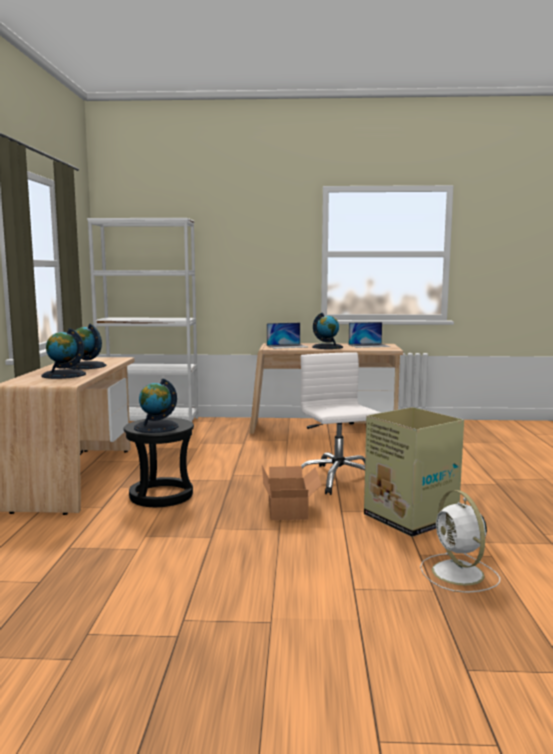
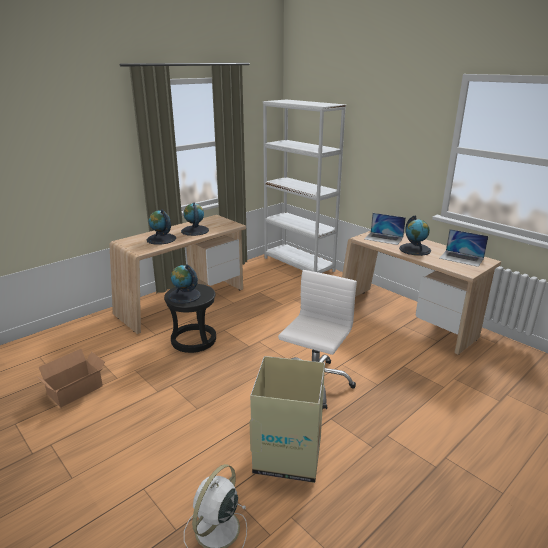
camera: 45 degrees right, 15 degrees up
(290, 508) = (235, 393): cardboard box -> cardboard box (77, 390)

